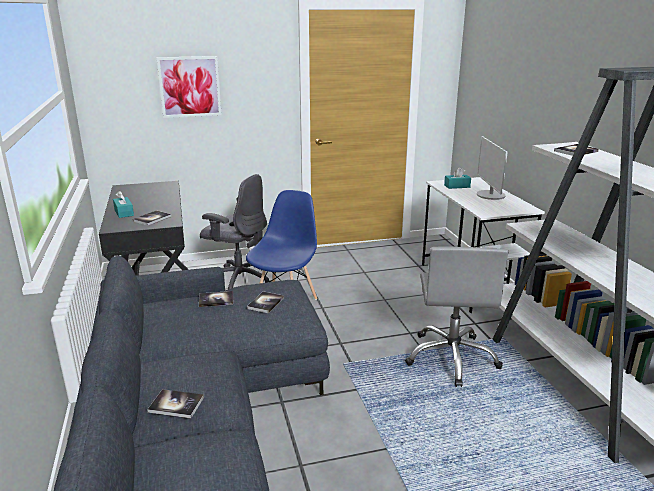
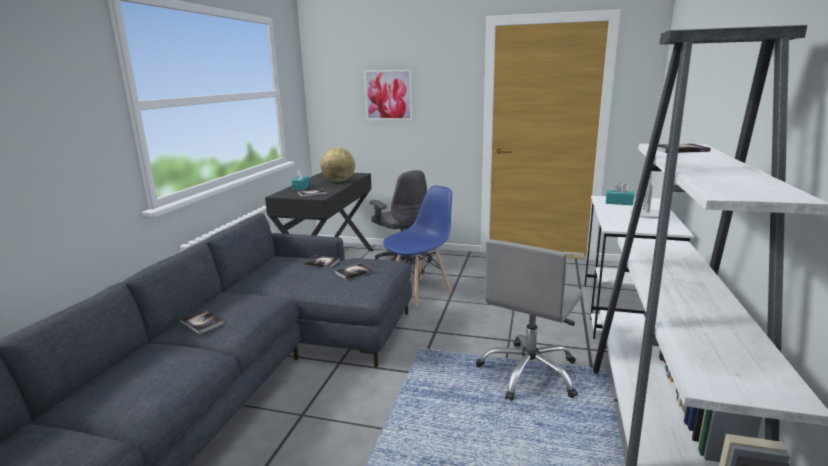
camera: 30 degrees right, 5 degrees down
(159, 197) = (339, 181): none -> globe

